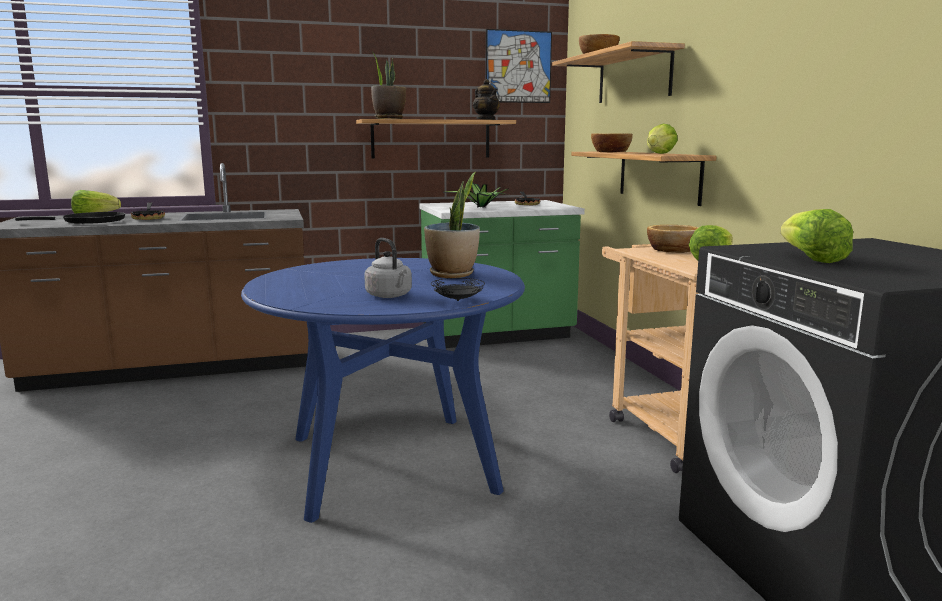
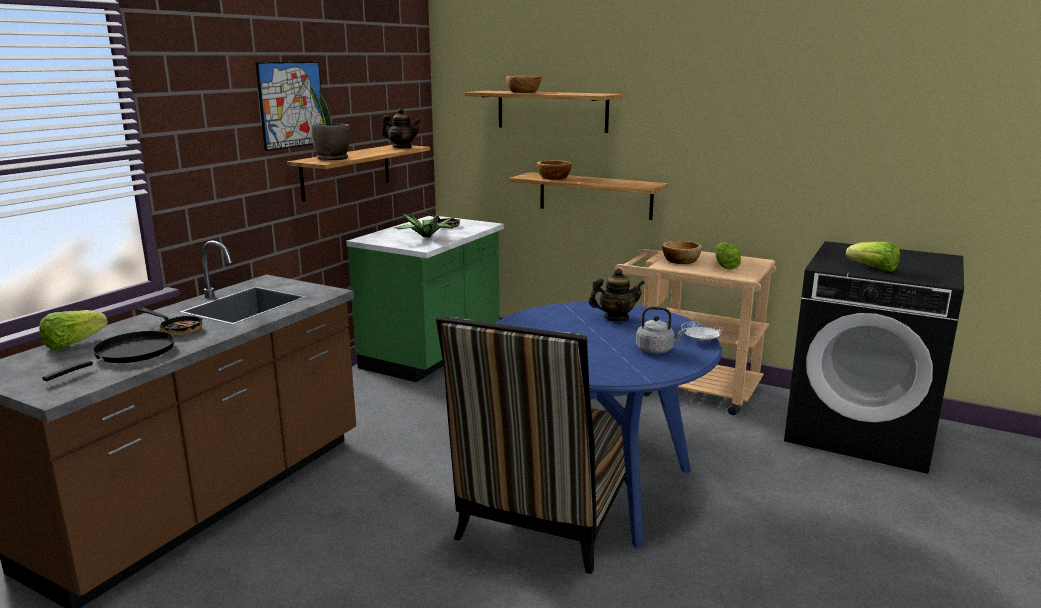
camera: 45 degrees left, 5 degrees up
(298, 464) = (543, 518): none -> chair
(452, 274) = (615, 318): potted plant -> teapot
(457, 301) = (700, 340): black plate -> white plate
(518, 66) = (402, 89): picture -> picture (291, 104)
(659, 154) = (623, 183): lettuce -> none

